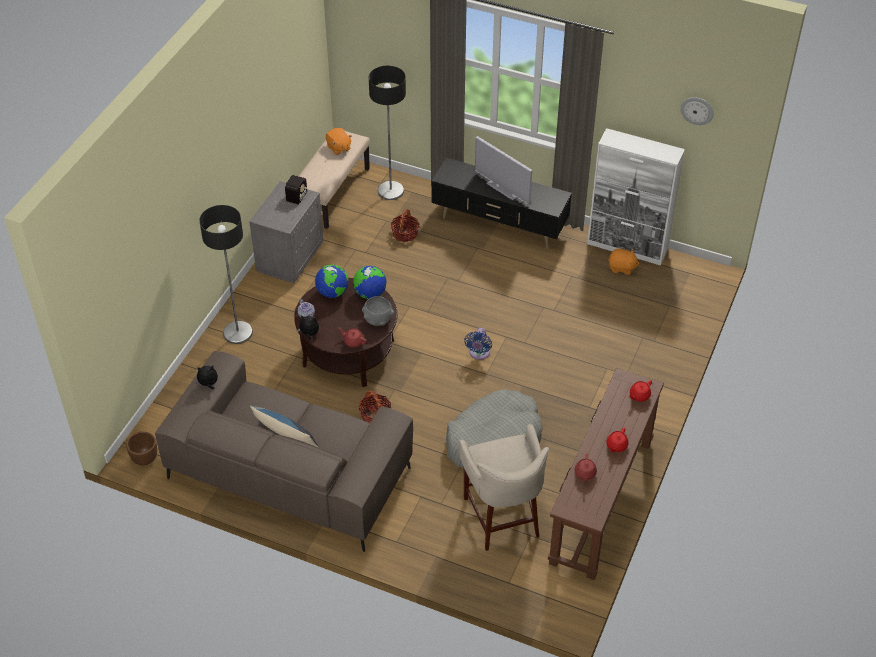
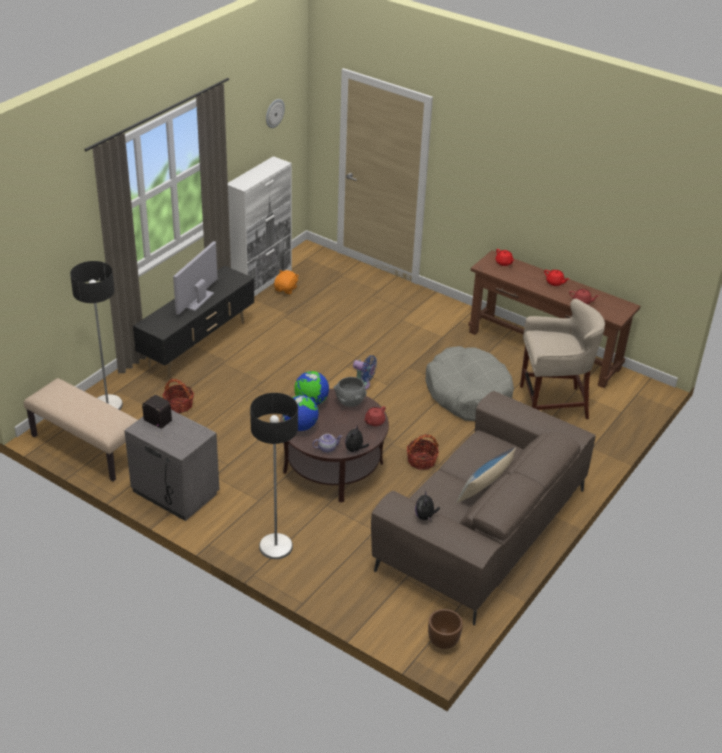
camera: 80 degrees left, 10 degrees down
(338, 148) = (66, 398): orange plush toy -> none
(503, 188) = (199, 300): television -> television turned 150 degrees clockwise

